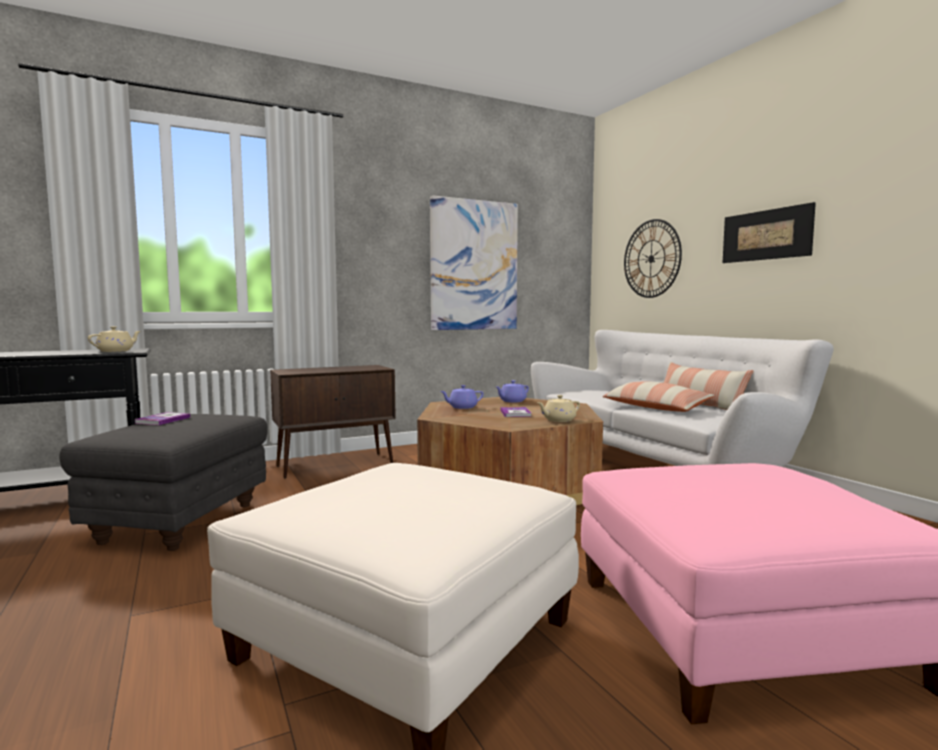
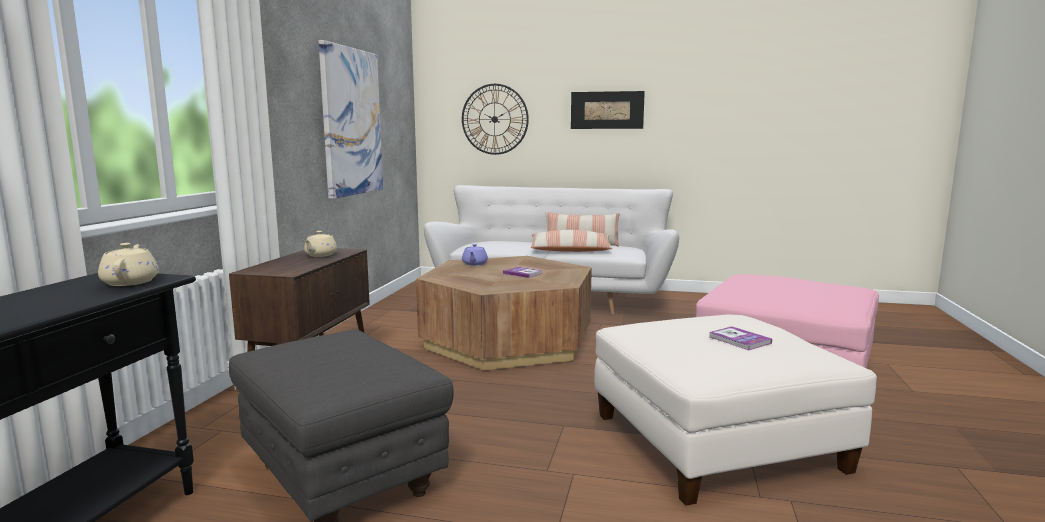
camera: 50 degrees left, 5 degrees up
(162, 420) = (300, 359): book -> book (739, 340)
(462, 407) = (465, 277): purple teapot -> none
(558, 420) = (568, 272): beige teapot -> beige teapot (320, 255)

